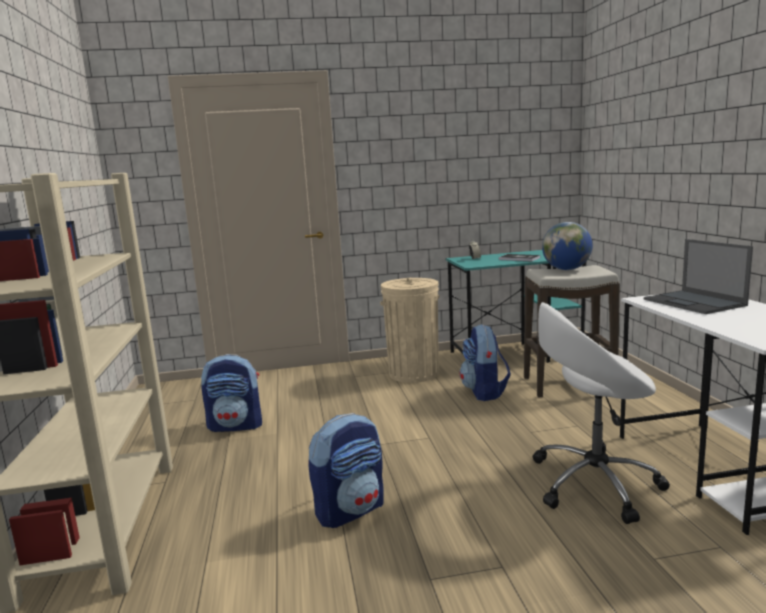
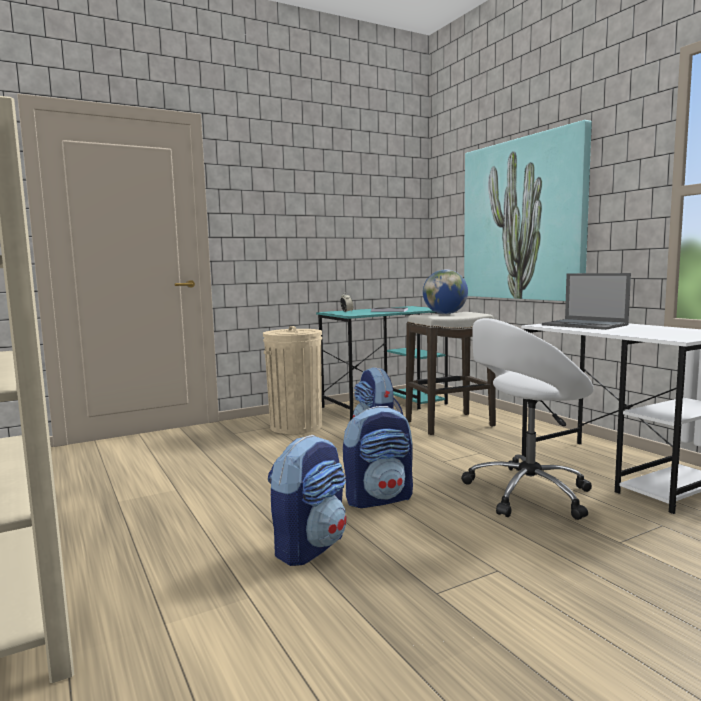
camera: 20 degrees left, 5 degrees down
(236, 426) = (120, 488): backpack -> backpack (379, 498)
(668, 162) = (523, 220): none -> picture

